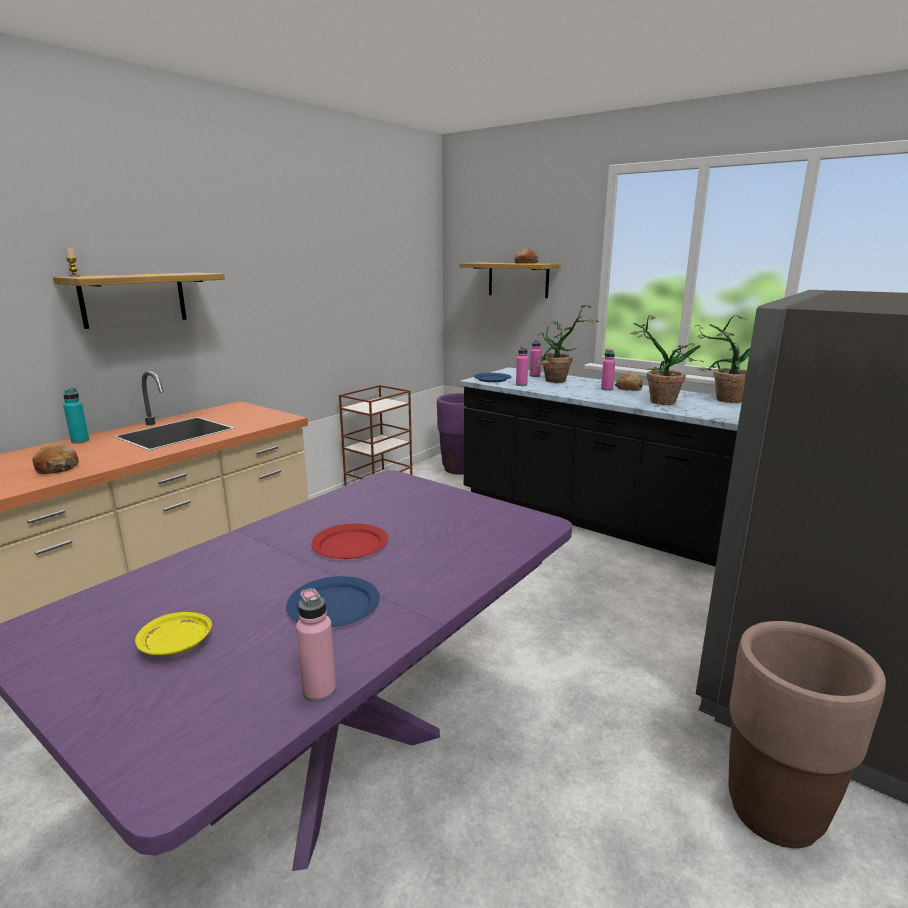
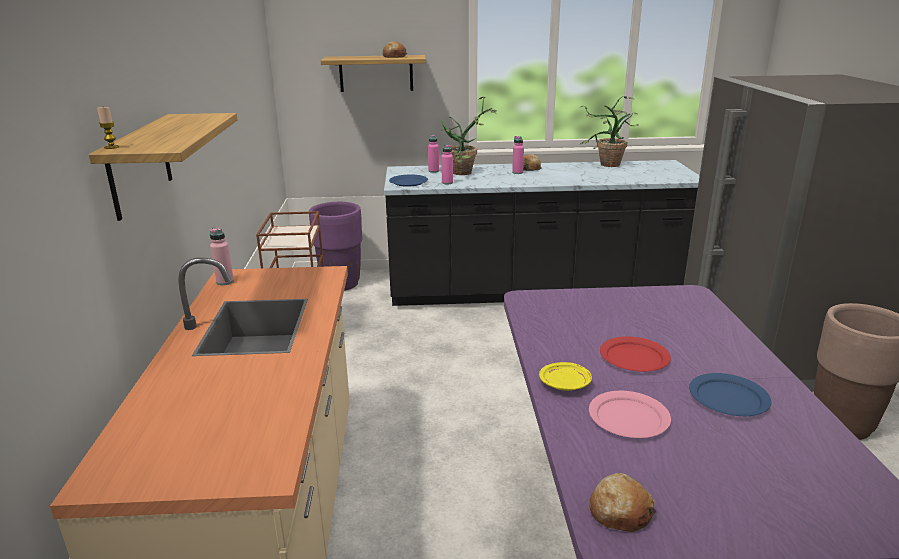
camera: 40 degrees left, 5 degrees up
(56, 468) = (248, 410): bread -> bread (619, 512)
(80, 441) = (168, 375): turquoise bottle -> none
(176, 644) = (721, 472): yellow plate -> yellow plate (565, 384)
(230, 577) = (628, 417): none -> pink plate
(319, 690) = (841, 442): pink bottle -> pink bottle (225, 282)
(656, 401) = (572, 175): potted plant -> none

